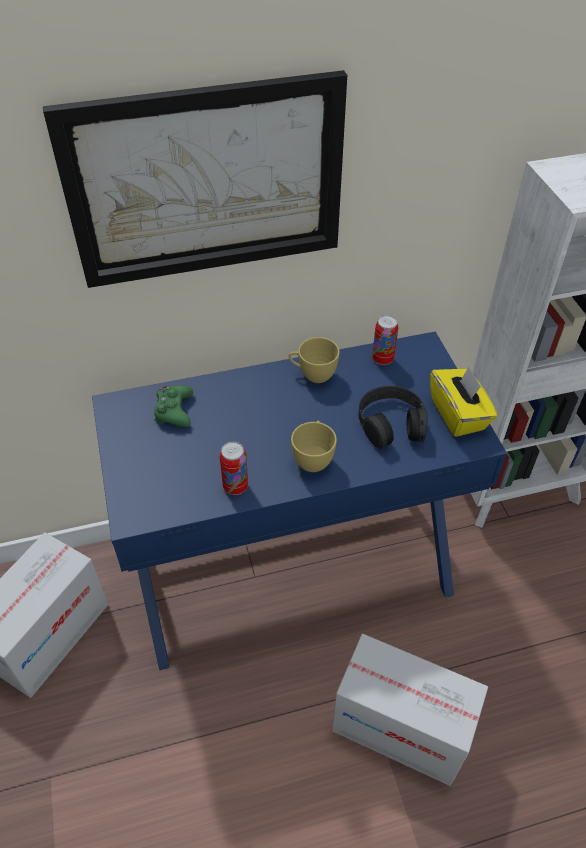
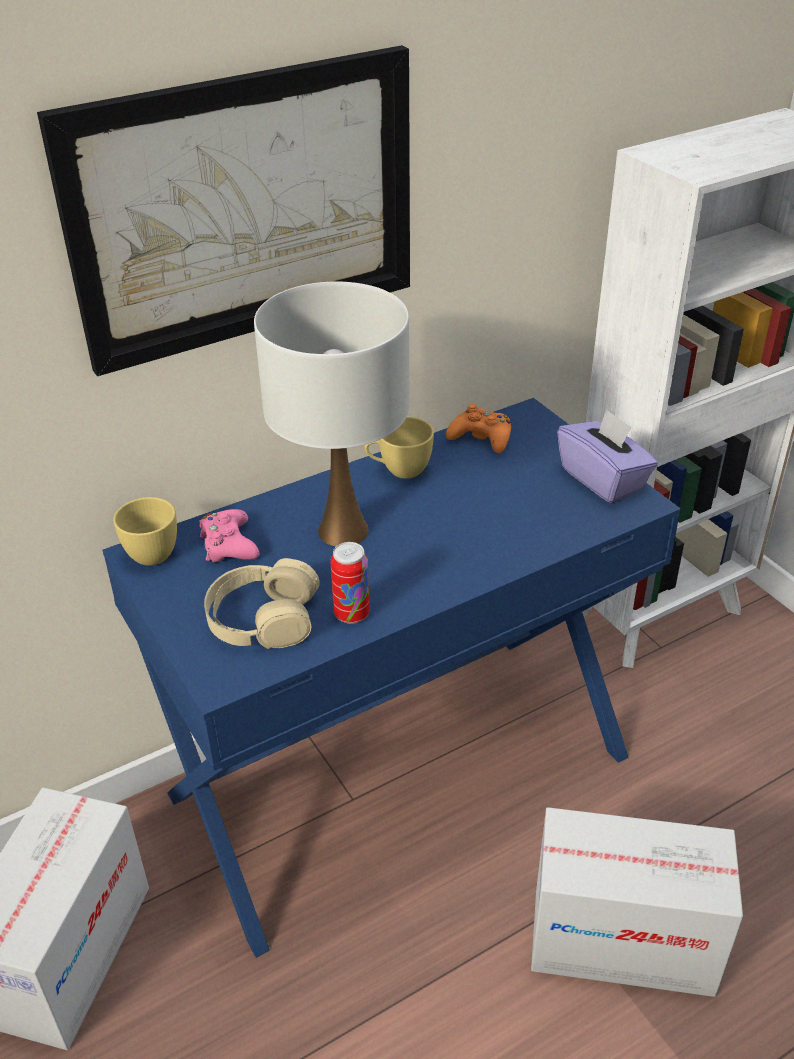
camera: 15 degrees left, 10 degrees down
(174, 411) = (228, 544): green game controller -> pink game controller
(175, 474) = (262, 617): none -> beige headphones
(255, 416) = (344, 530): none -> white table lamp
(313, 458) = (442, 561): yellow cup -> yellow cup (153, 550)
(382, 359) = (481, 438): can -> orange game controller
(391, 424) = (525, 504): black headphones -> none
(458, 414) = (603, 479): yellow tissue box -> purple tissue box

